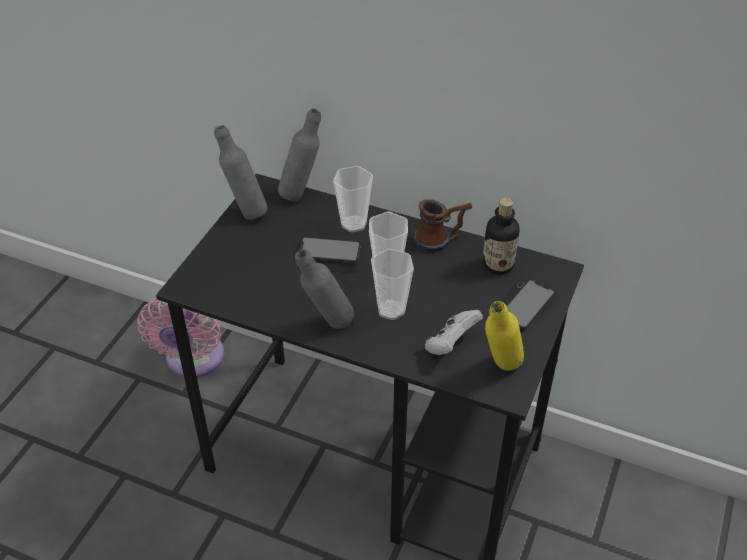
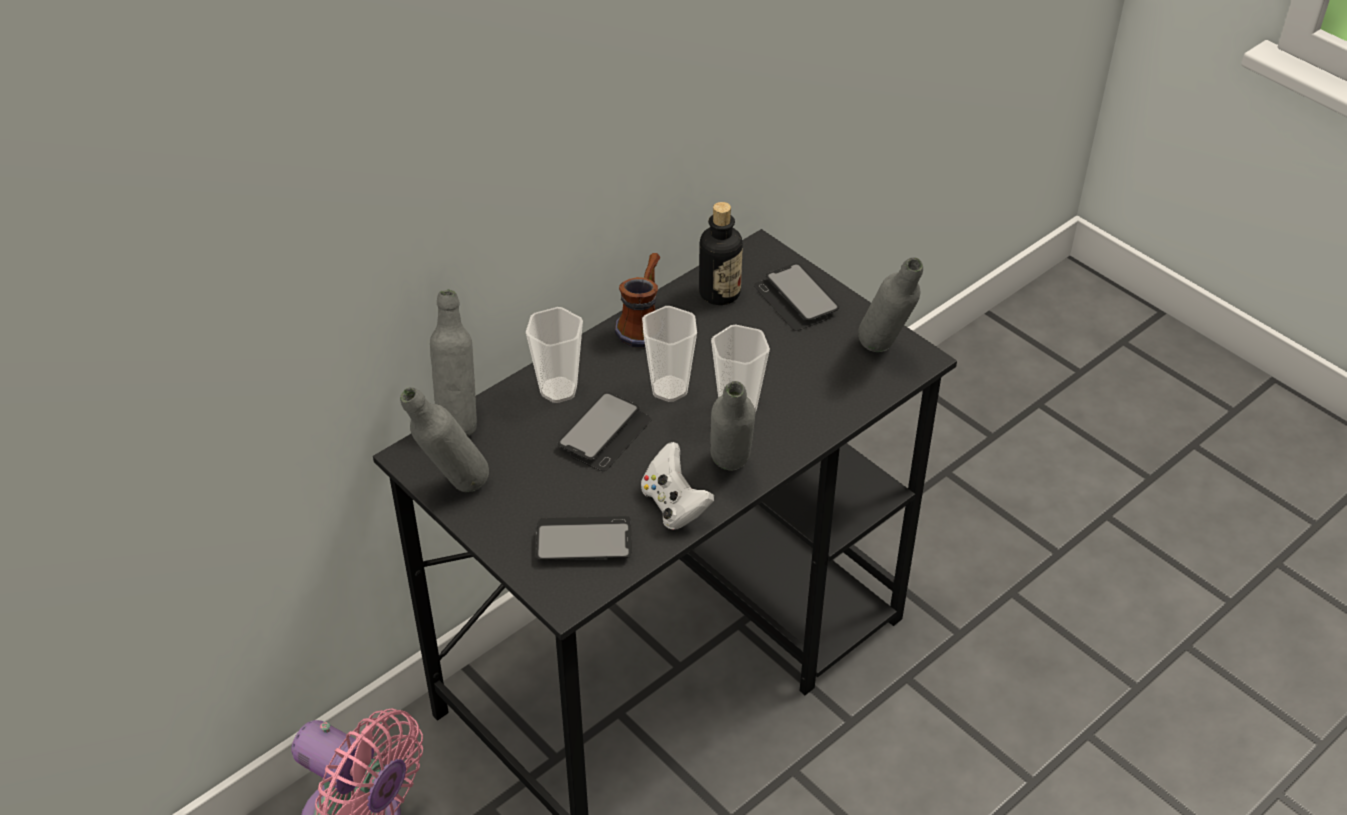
camera: 65 degrees left, 0 degrees up
(233, 278) = (584, 540): none -> phone
(450, 344) = (823, 378): white game controller -> white game controller (674, 505)
(500, 371) = (885, 354): yellow bottle -> grey bottle

